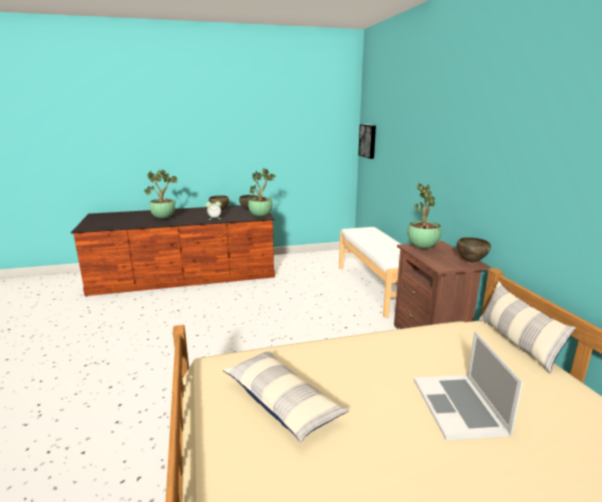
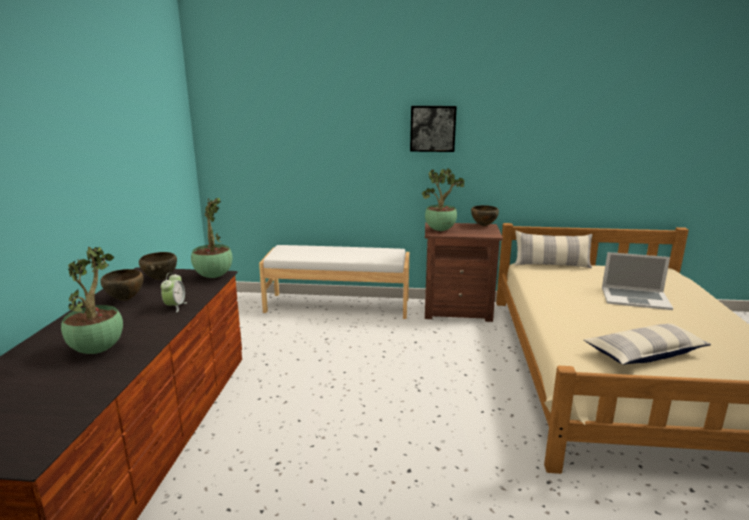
camera: 70 degrees left, 0 degrees up
(368, 140) = (229, 138): picture -> picture (432, 128)

